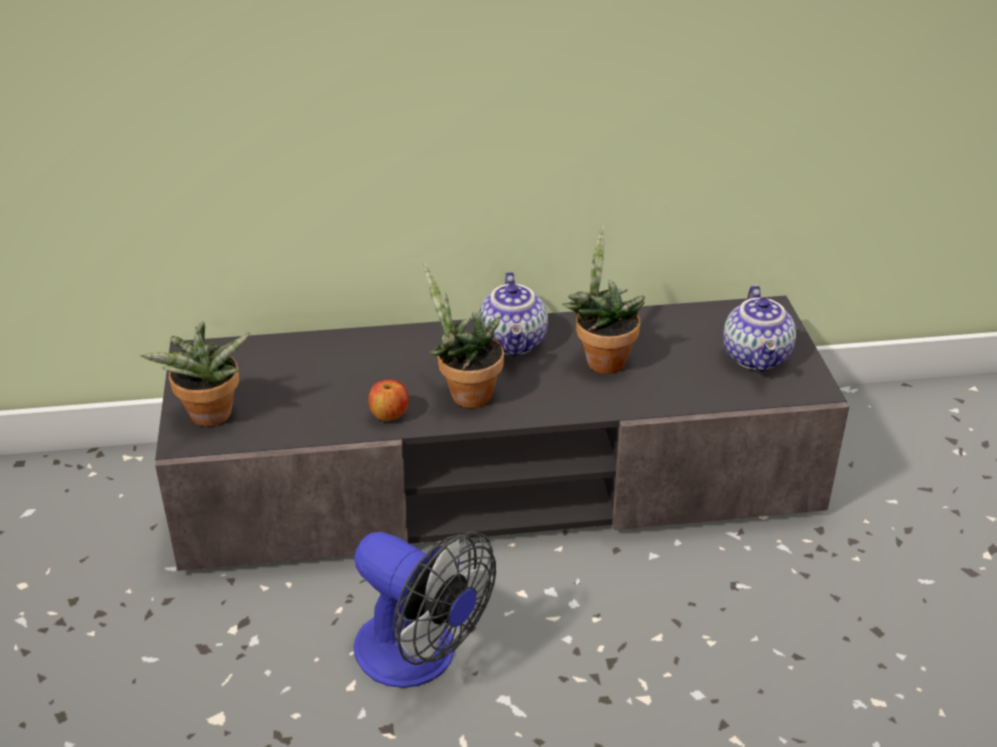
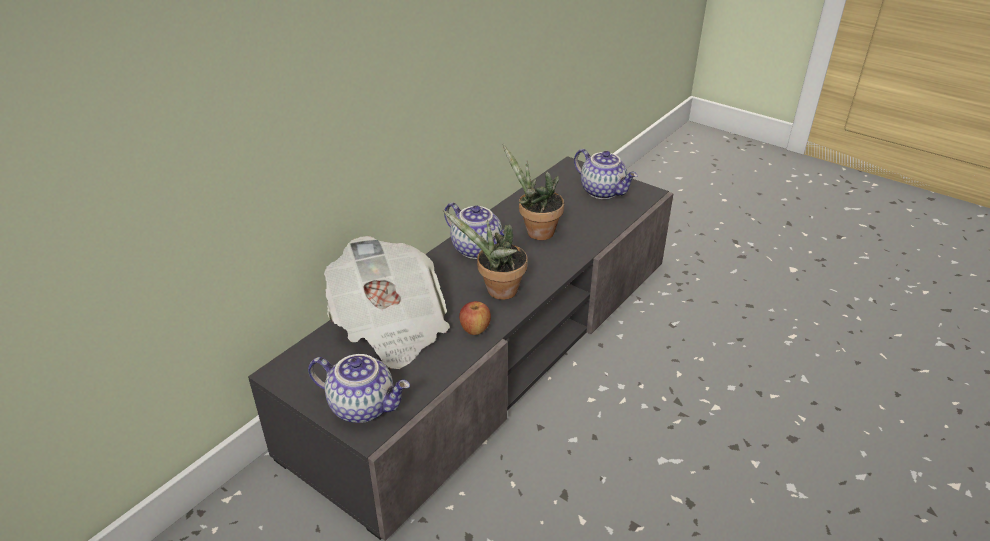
camera: 45 degrees left, 0 degrees up
(209, 418) = (363, 406): potted plant -> teapot
(326, 367) = (390, 326): none -> newspaper
(420, 657) = (593, 473): fan -> none

